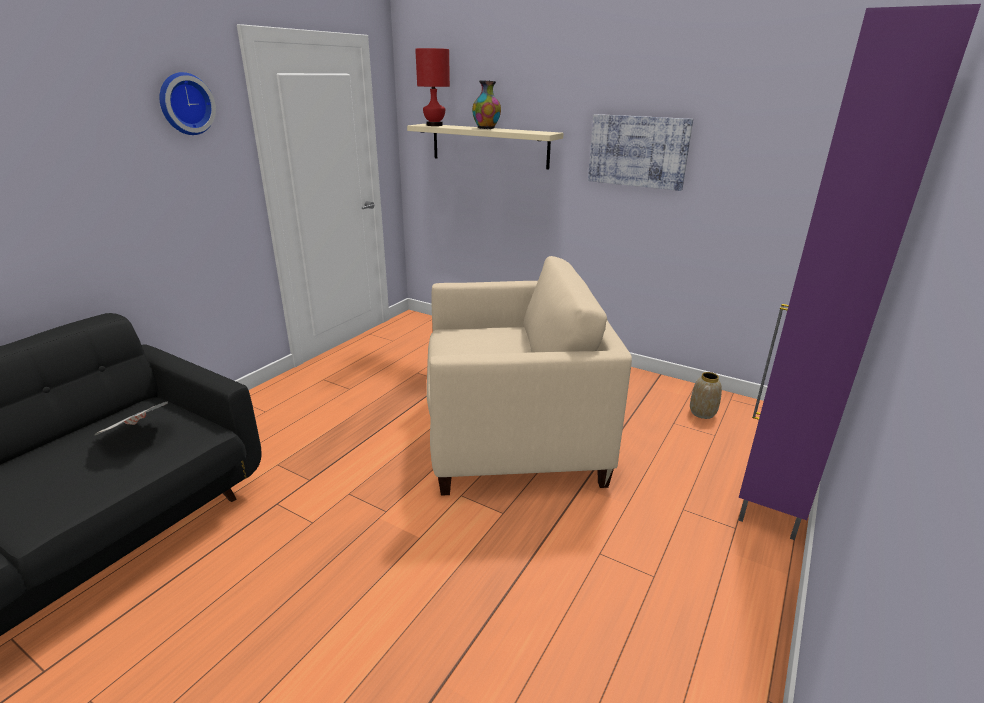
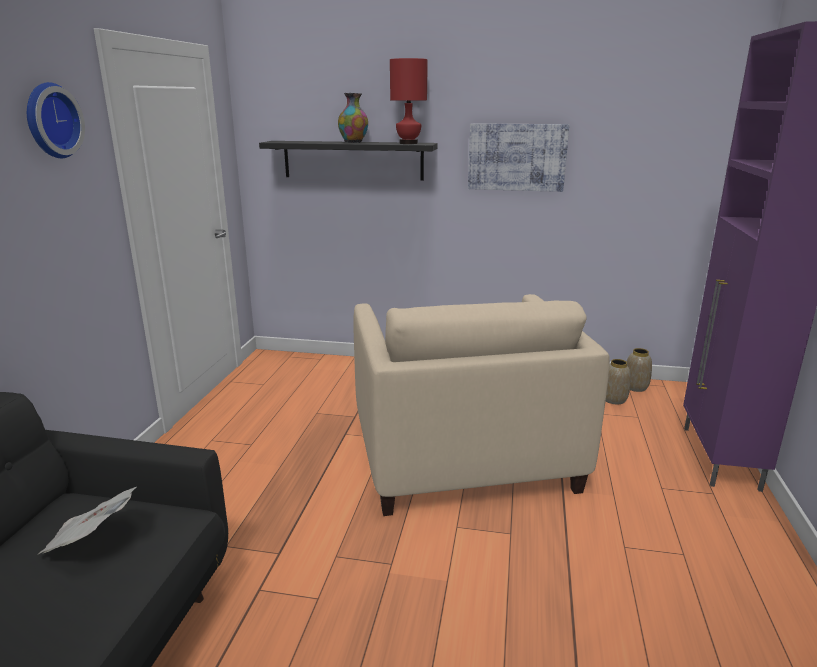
camera: 20 degrees left, 5 degrees down
(434, 125) = (290, 141): red table lamp -> red table lamp (409, 143)
(489, 145) = (353, 160): beige shelf -> black shelf
(512, 435) = (462, 455): beige armchair -> beige armchair turned 105 degrees clockwise
(736, 405) = (635, 387): none -> vase

